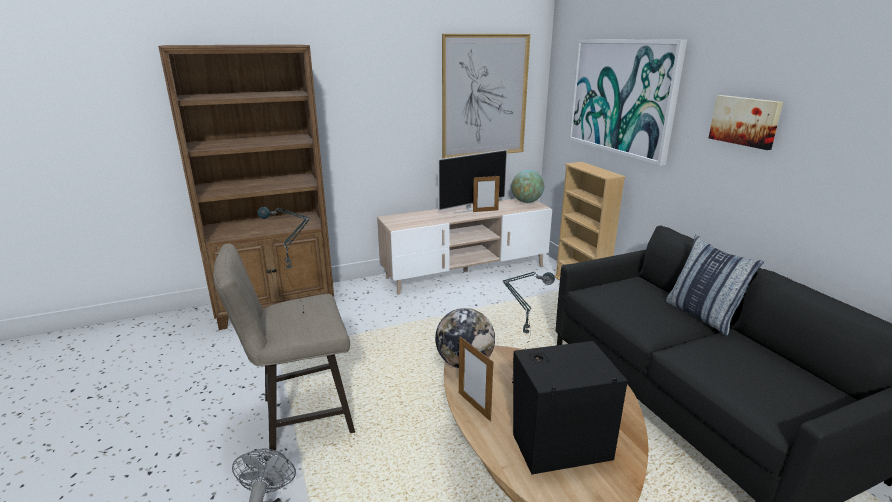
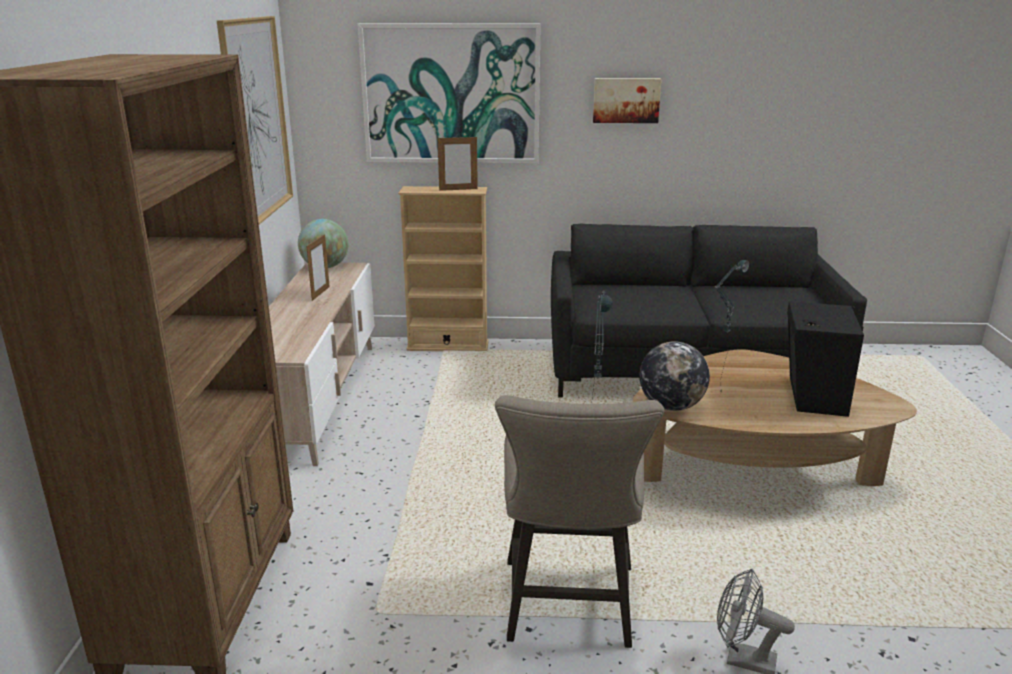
camera: 65 degrees left, 0 degrees up
(470, 209) = (299, 299): television -> none
(474, 406) = (748, 418): picture frame -> picture frame (458, 189)
(702, 315) = (672, 286): pillow -> none

